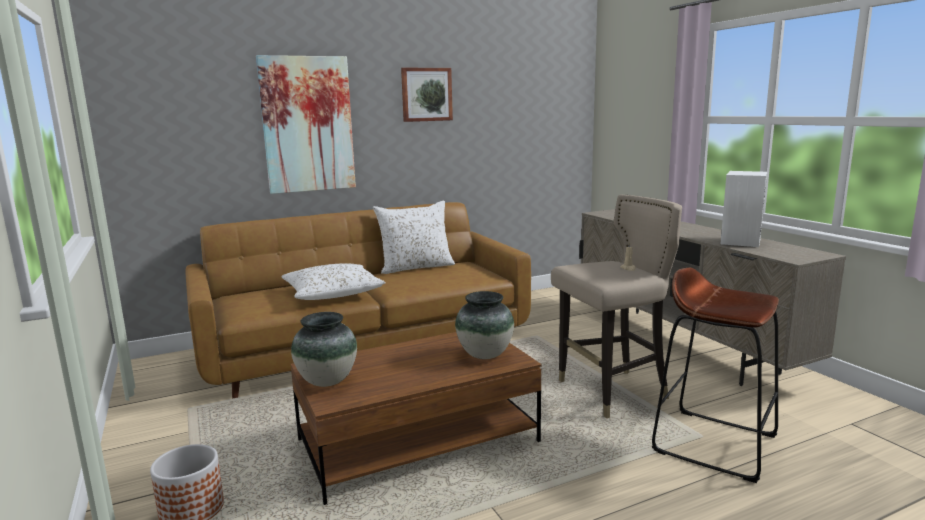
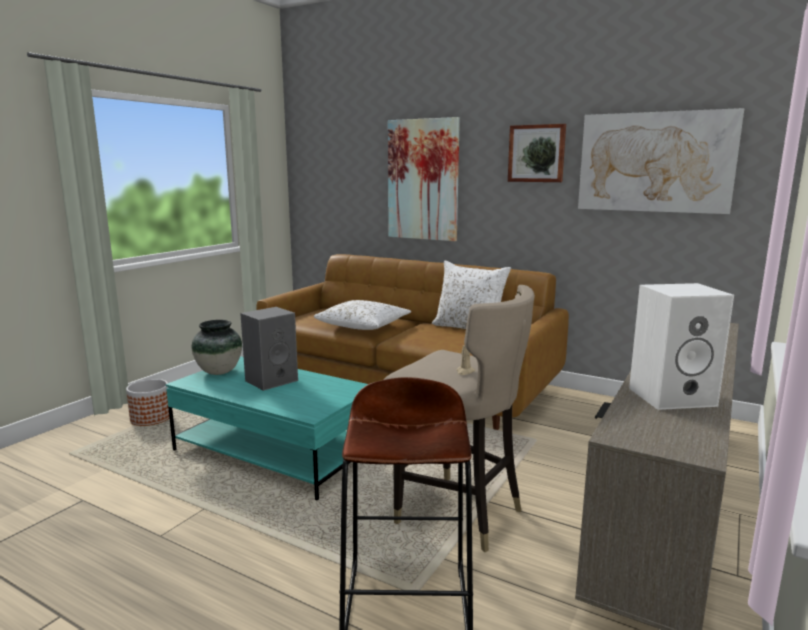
camera: 55 degrees right, 0 degrees up
(401, 361) = (272, 380): none -> grey speaker
(418, 441) = (276, 452): brown coffee table -> turquoise coffee table
(485, 355) = (311, 401): vase -> none
(516, 101) = (655, 162): none -> picture

